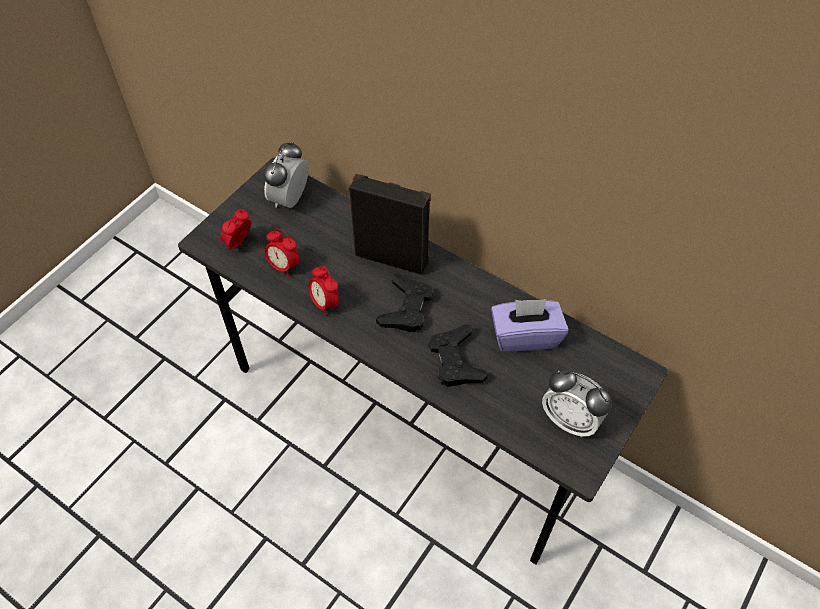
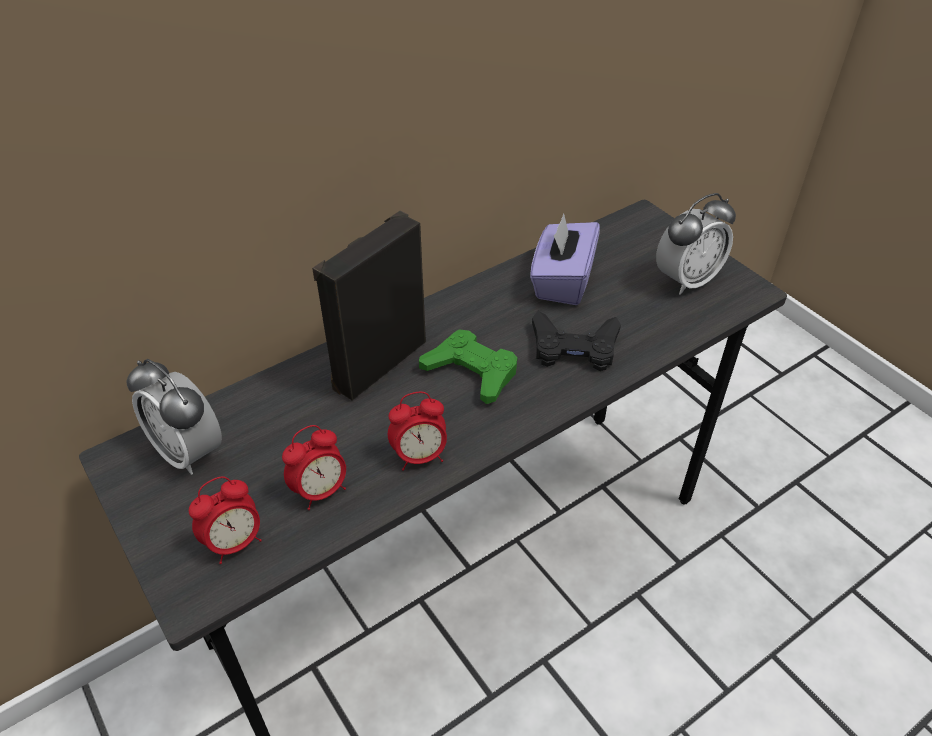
camera: 70 degrees left, 10 degrees down
(239, 244) = (235, 543): alarm clock -> alarm clock turned 90 degrees counterclockwise
(406, 308) = (471, 371): black game controller -> green game controller

